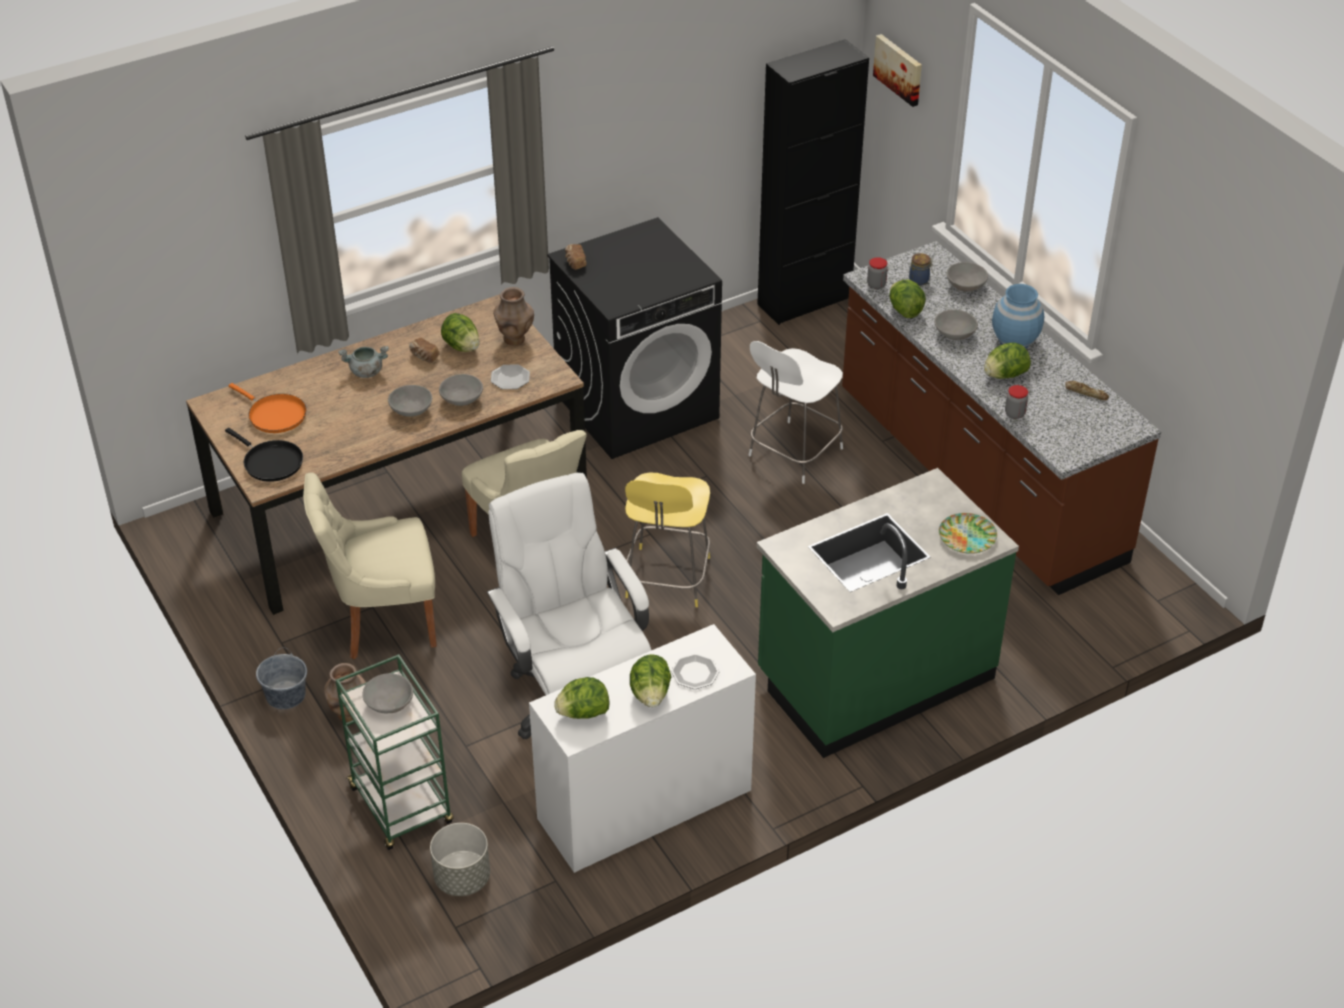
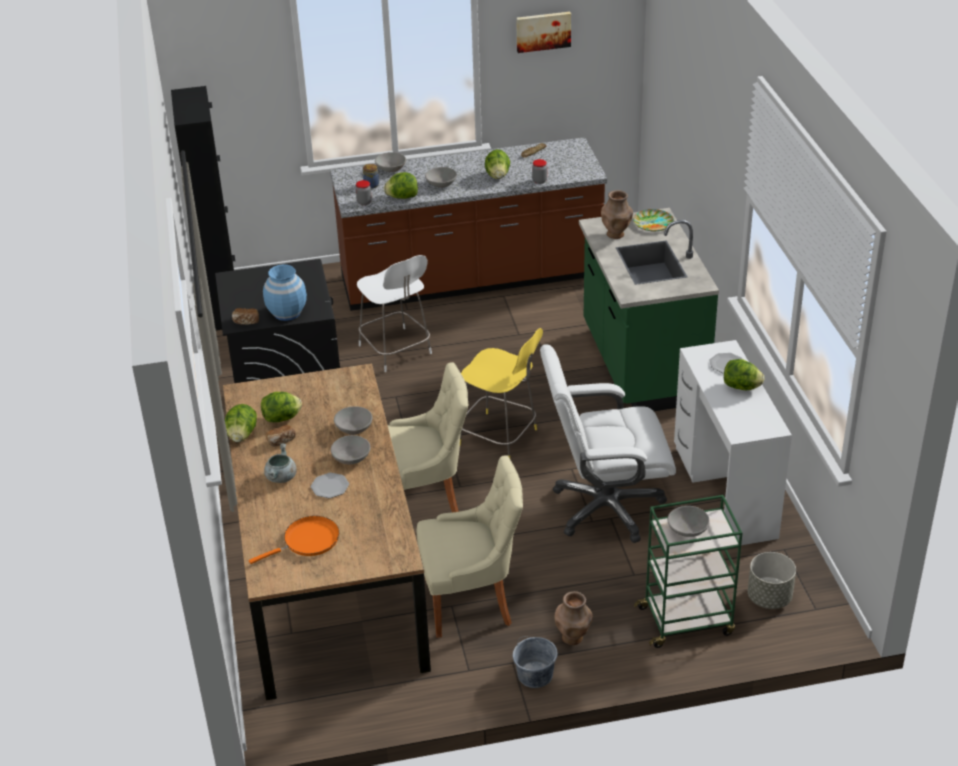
camera: 70 degrees left, 5 degrees down
(270, 462) = (374, 551): black frying pan -> none
(382, 621) = (471, 601): beige chair -> beige chair turned 105 degrees counterclockwise
(510, 378) = (343, 399): plate -> plate (330, 486)
(514, 339) = (292, 389): brown vase -> brown vase (616, 234)
(583, 713) = (750, 420): lettuce -> lettuce (242, 435)
(899, 69) = (218, 84): picture -> picture (543, 31)
(1015, 340) = (462, 164): blue vase -> blue vase (286, 312)

